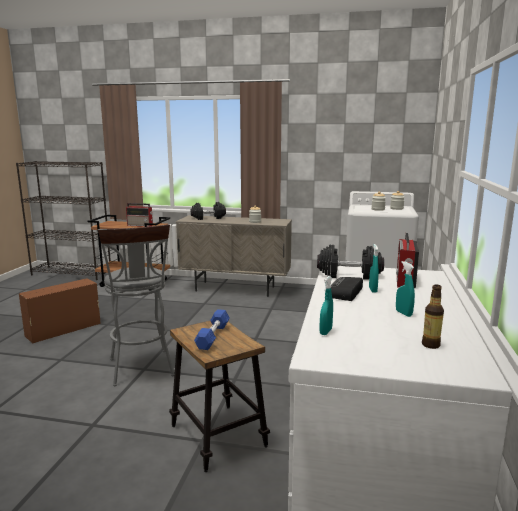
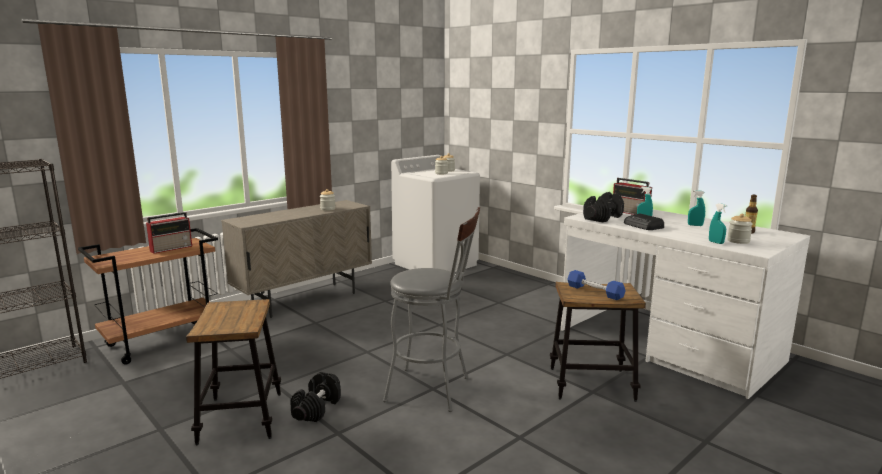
camera: 55 degrees left, 0 degrees up
(62, 330) = (241, 418): brown storage box -> stool
(208, 218) = (263, 217): black dumbbell -> black dumbbell (317, 408)
(357, 343) = (738, 241): none -> jar

